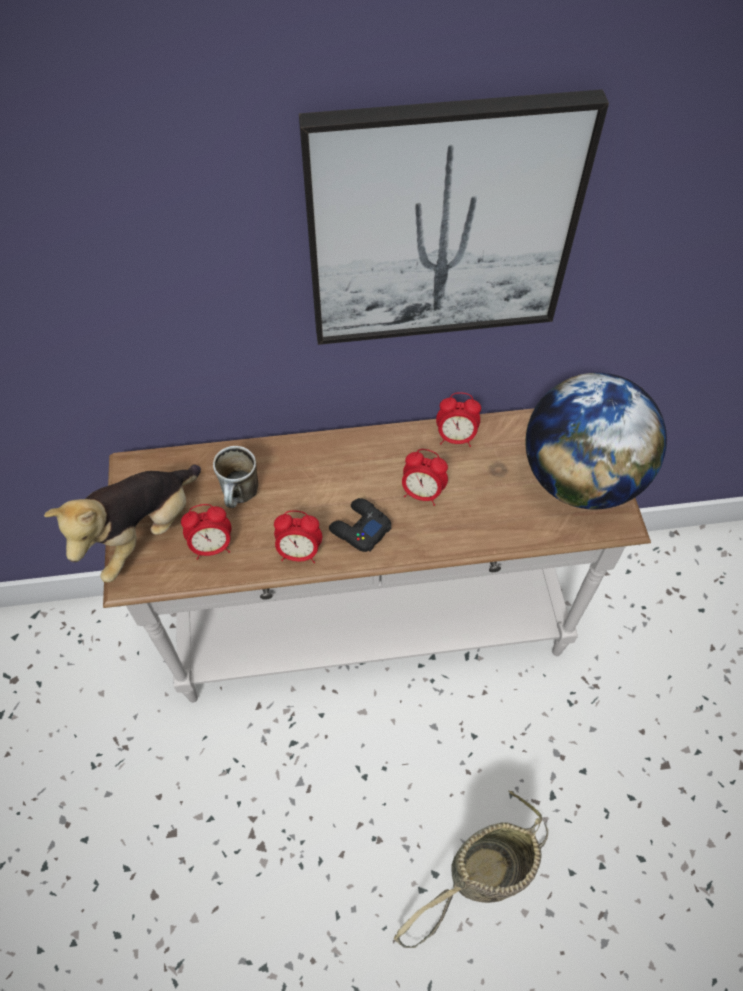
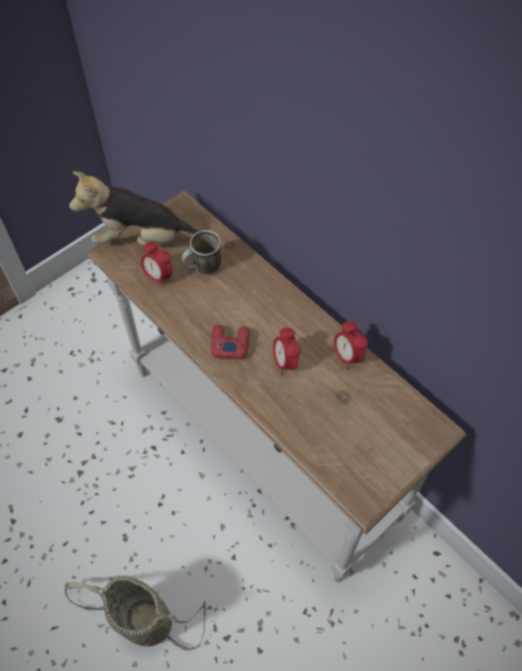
camera: 55 degrees right, 0 degrees up
(299, 552) = (188, 322): alarm clock -> none
(359, 529) = (230, 343): black game controller -> red game controller
(441, 225) = (383, 191): picture -> none
(580, 478) = (379, 454): globe -> none

